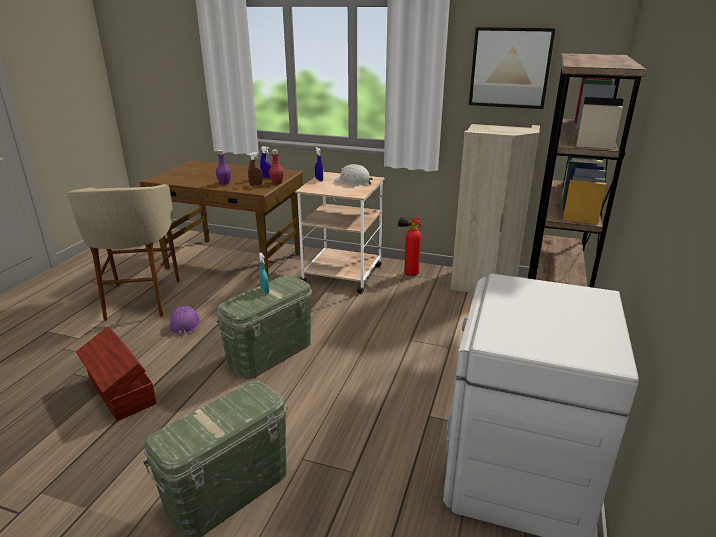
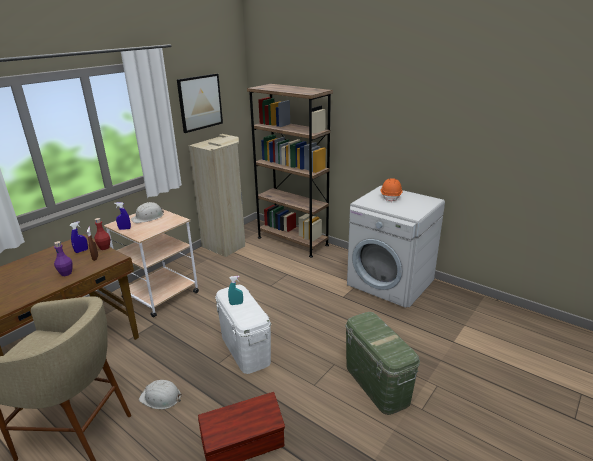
camera: 70 degrees left, 0 degrees up
(185, 324) = (161, 397): purple hard hat -> white hard hat
(270, 353) = (245, 348): green storage box -> white storage box
(408, 273) = (188, 266): fire extinguisher -> none
(568, 307) = (391, 196): none -> orange hard hat

